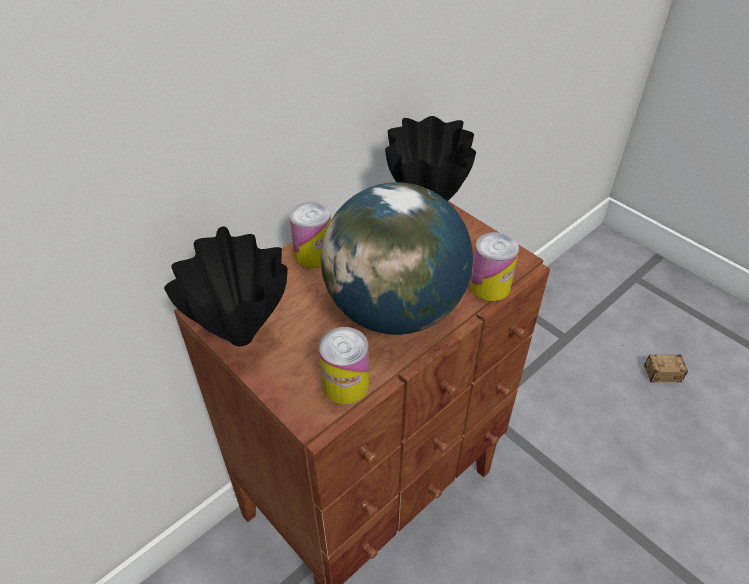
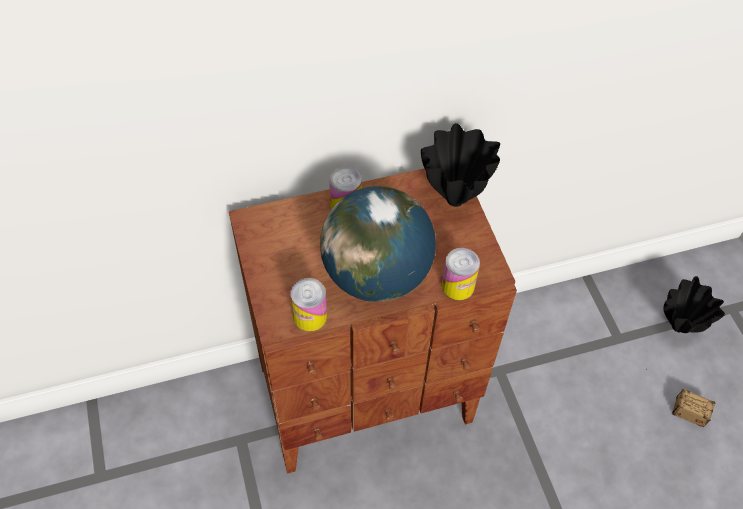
camera: 25 degrees right, 10 degrees up
(241, 339) = (261, 252): black vase -> black vase (678, 328)

